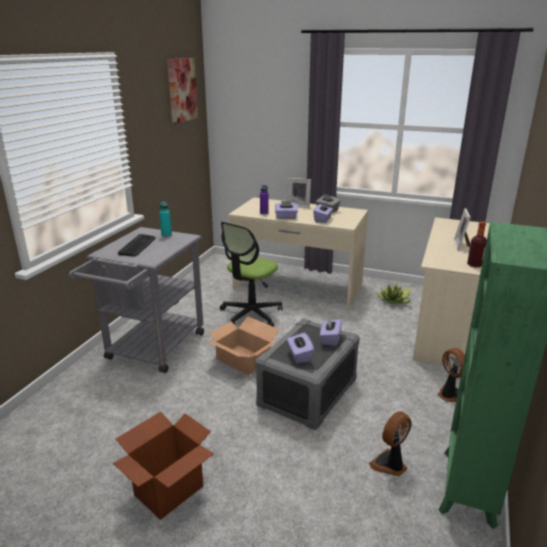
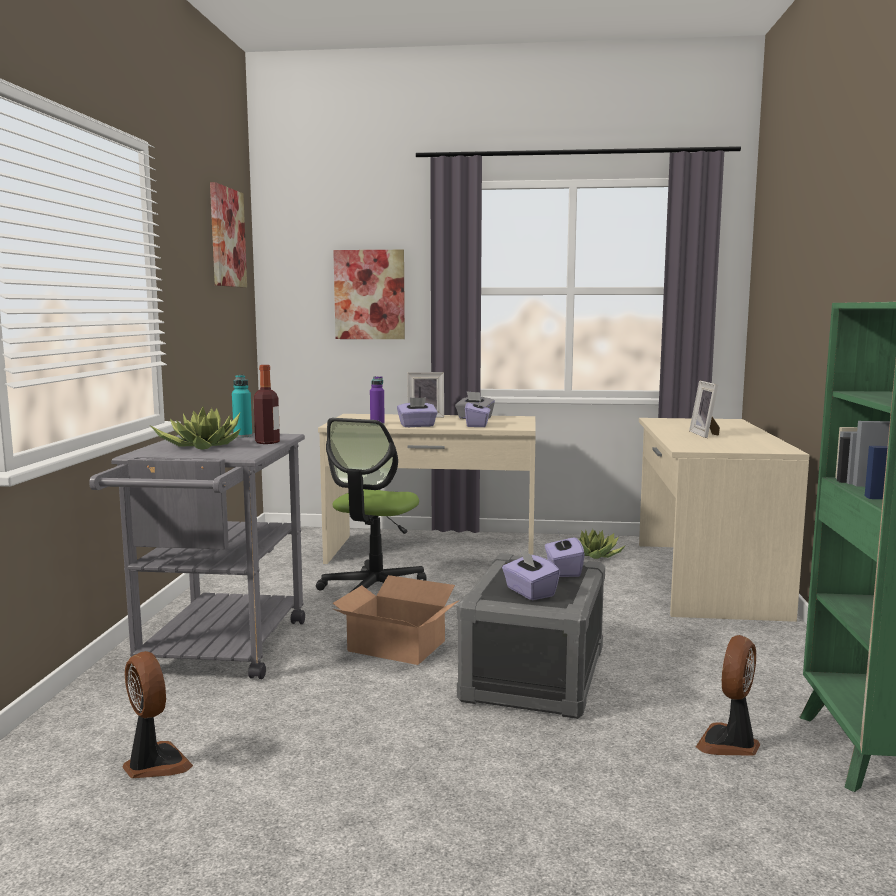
camera: 15 degrees left, 15 degrees down
(138, 246) = (201, 446): keyboard -> potted plant
(169, 491) = (365, 843): cardboard box -> none
(273, 122) = (369, 295): none -> picture
(450, 395) = (756, 650): fan -> fan (154, 764)
(474, 265) = (744, 447): bottle -> bottle (267, 442)

